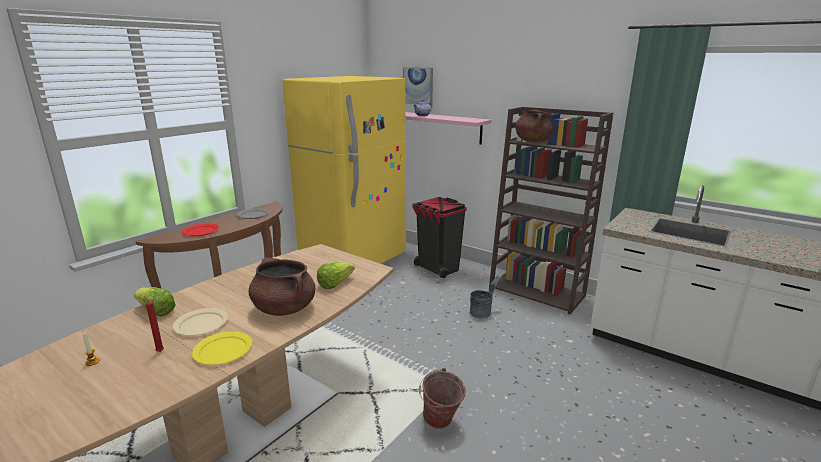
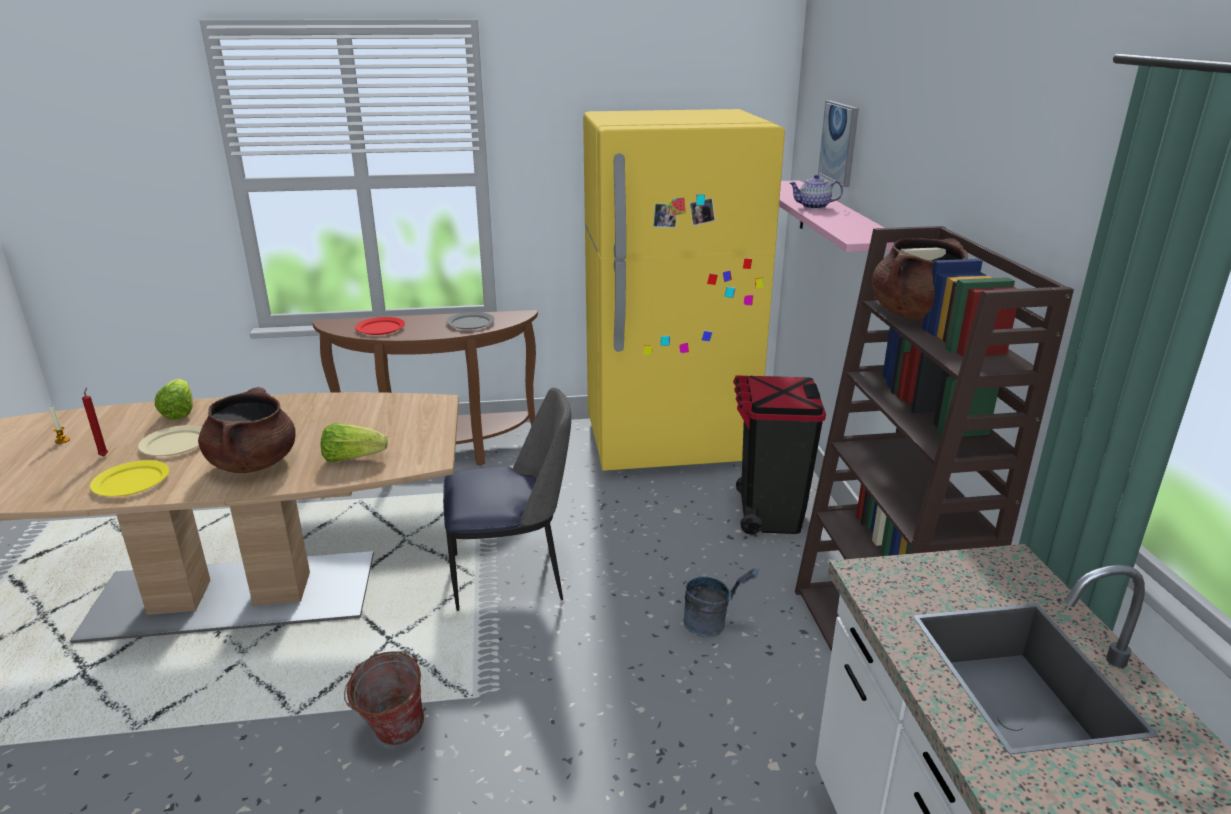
camera: 45 degrees right, 5 degrees up
(378, 338) = (511, 576): none -> chair

